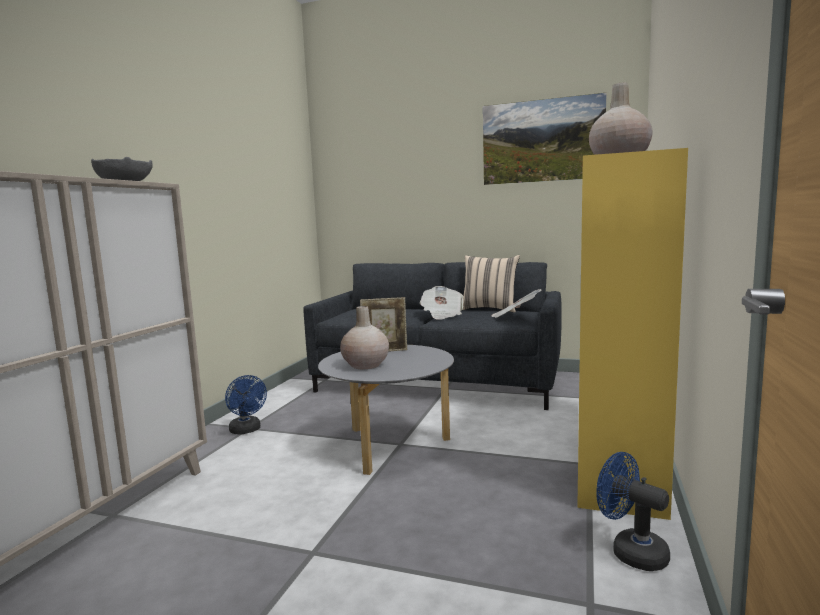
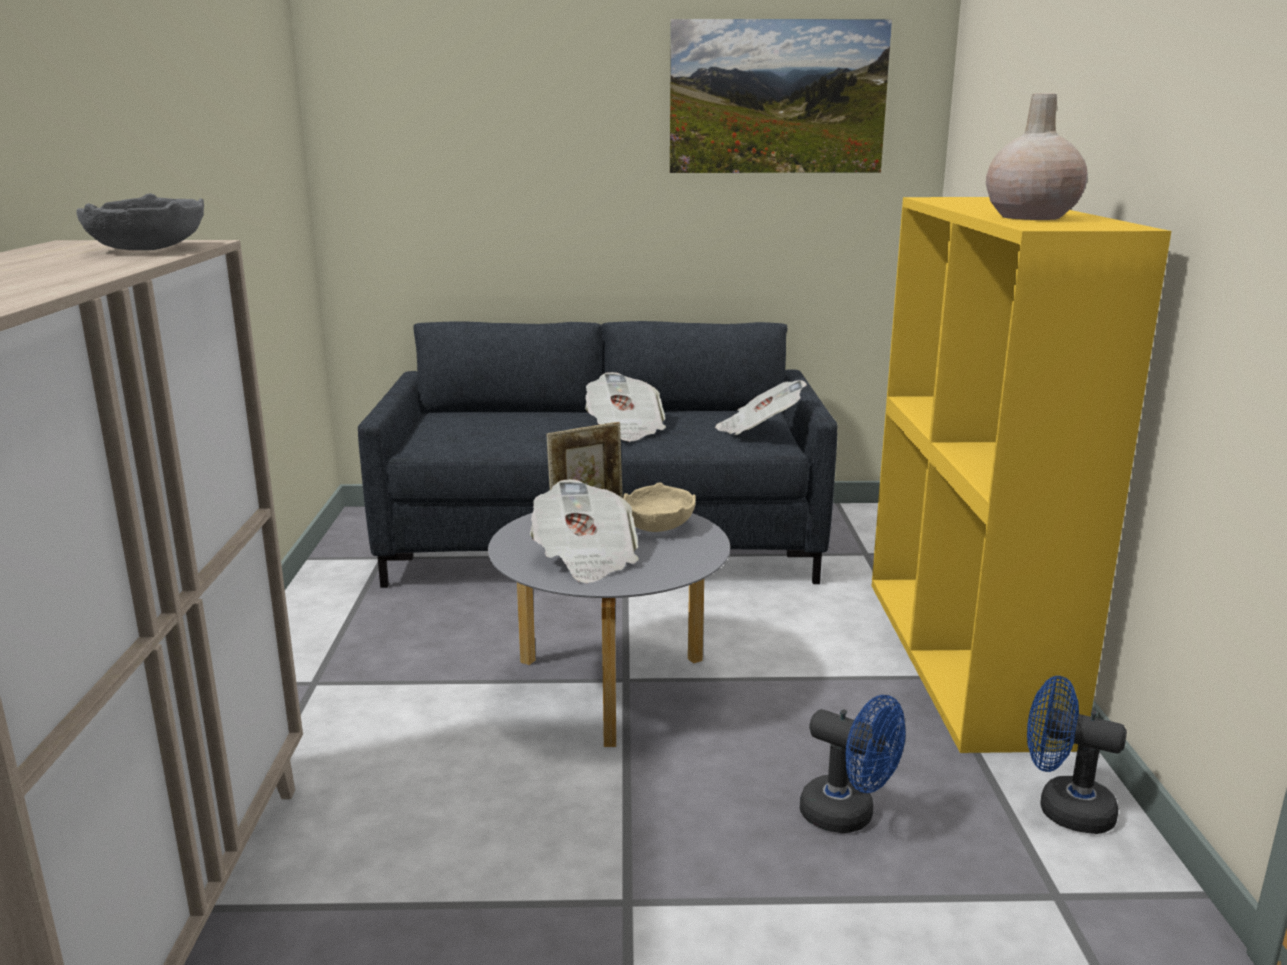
camera: 20 degrees left, 10 degrees up
(247, 430) = (314, 689): blue fan -> blue fan (848, 816)
(365, 365) = (585, 559): beige vase -> newspaper
(419, 355) = (656, 526): none -> beige bowl
(489, 309) = (696, 411): beige pillow -> none

